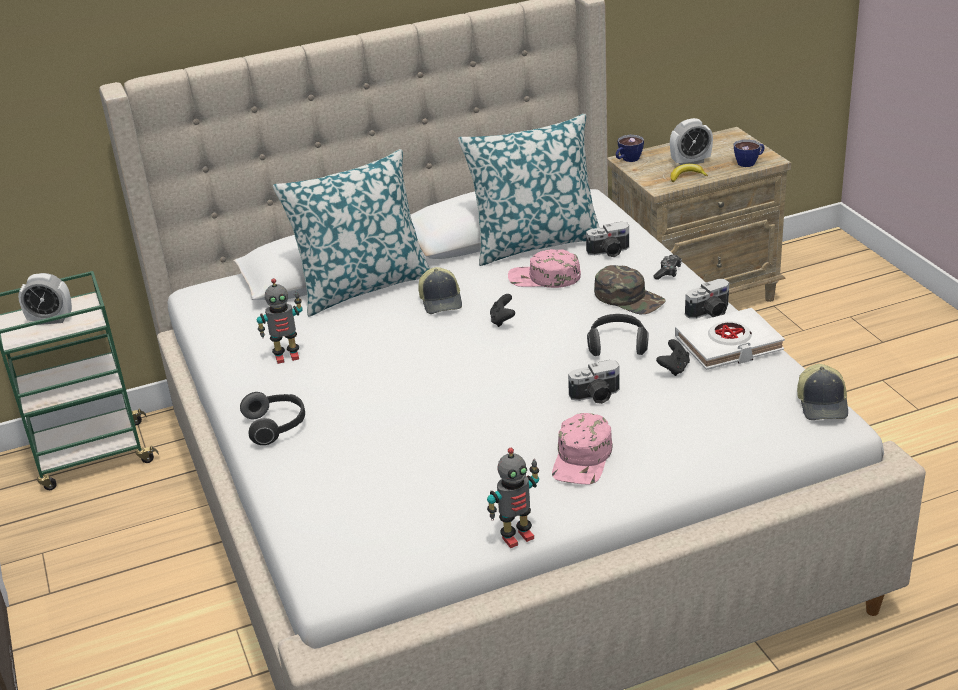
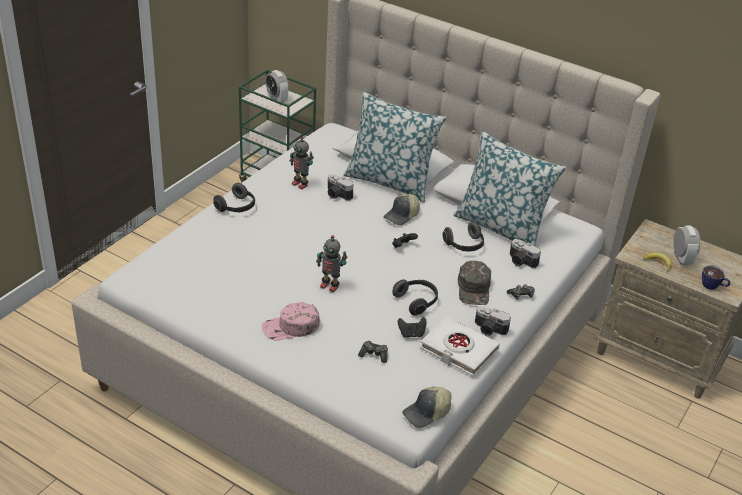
camera: 50 degrees right, 5 degrees up
(516, 537) = (204, 327): toy robot -> toy robot (330, 286)
(544, 278) = (464, 245): pink cap -> headphones
(596, 396) = (356, 311): camera -> camera (337, 195)
(627, 160) = (651, 229): cup -> none
(690, 162) = (681, 258): alarm clock -> alarm clock turned 135 degrees counterclockwise
(690, 409) = (374, 355): none -> game controller

